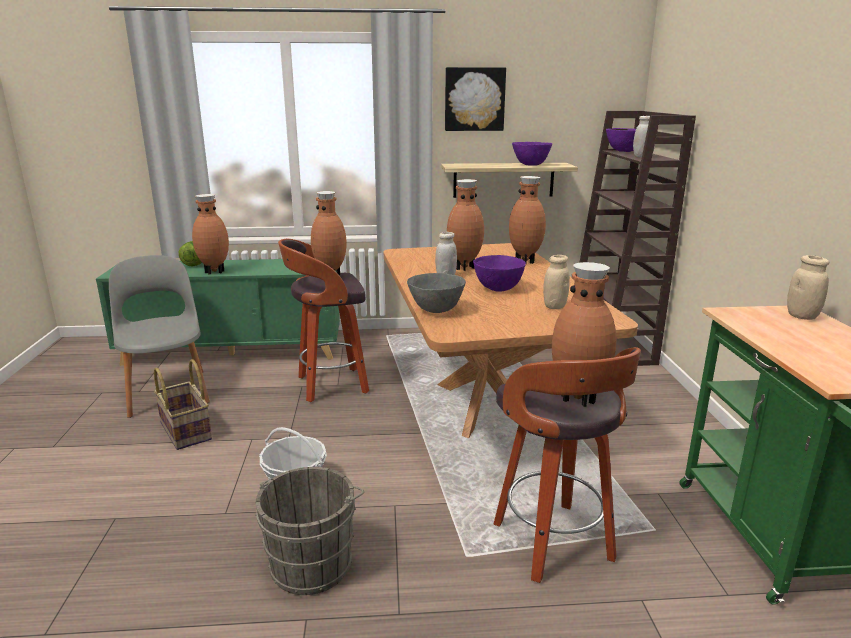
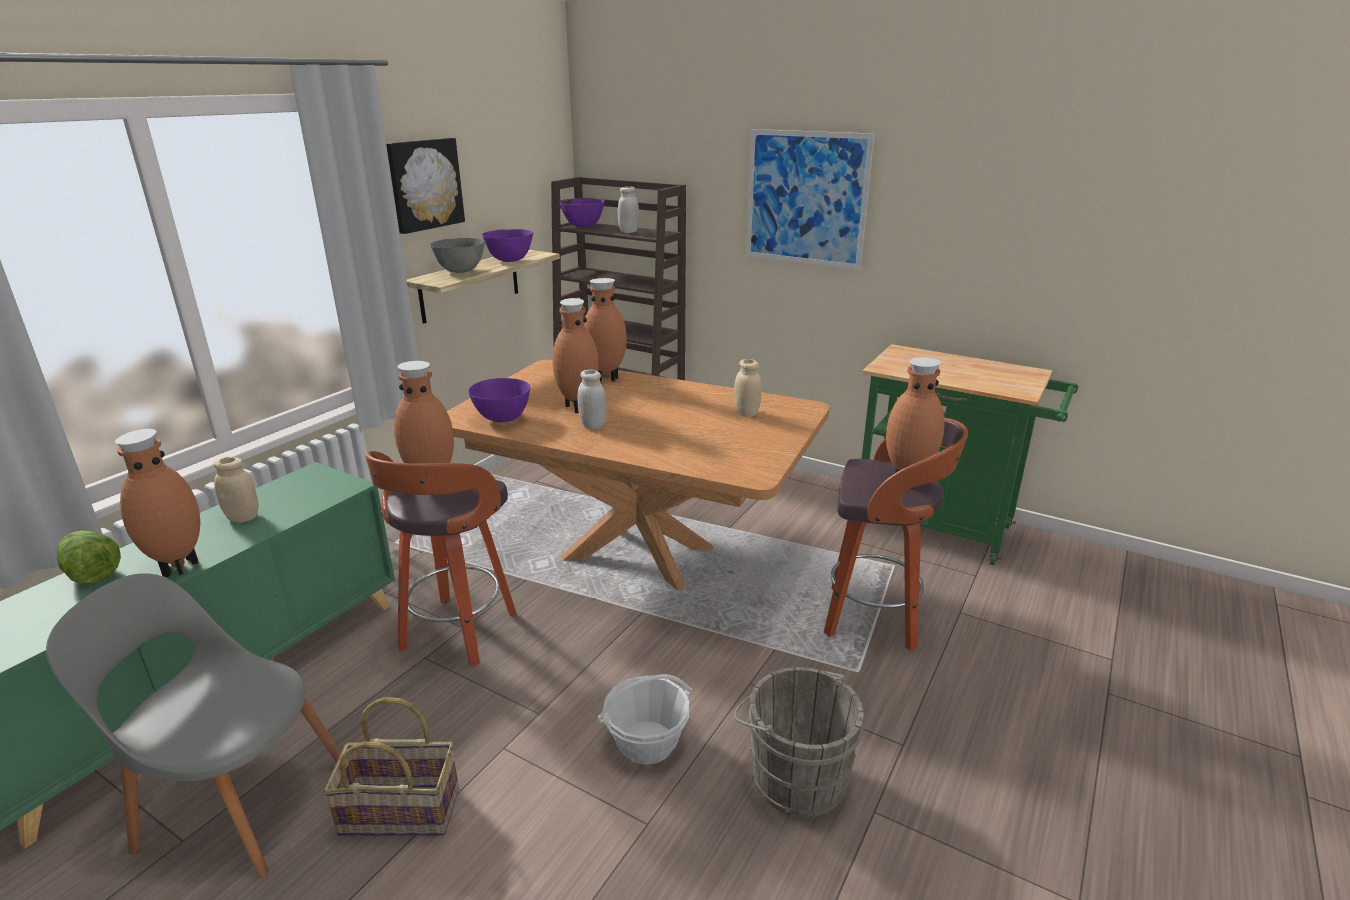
camera: 55 degrees left, 5 degrees up
(436, 310) = (687, 462): grey bowl -> grey bowl (460, 271)
(498, 289) = (668, 416): purple bowl -> purple bowl (503, 419)
(771, 128) = (806, 198): none -> picture
(802, 316) = (911, 354): beige jar -> beige jar (243, 517)

